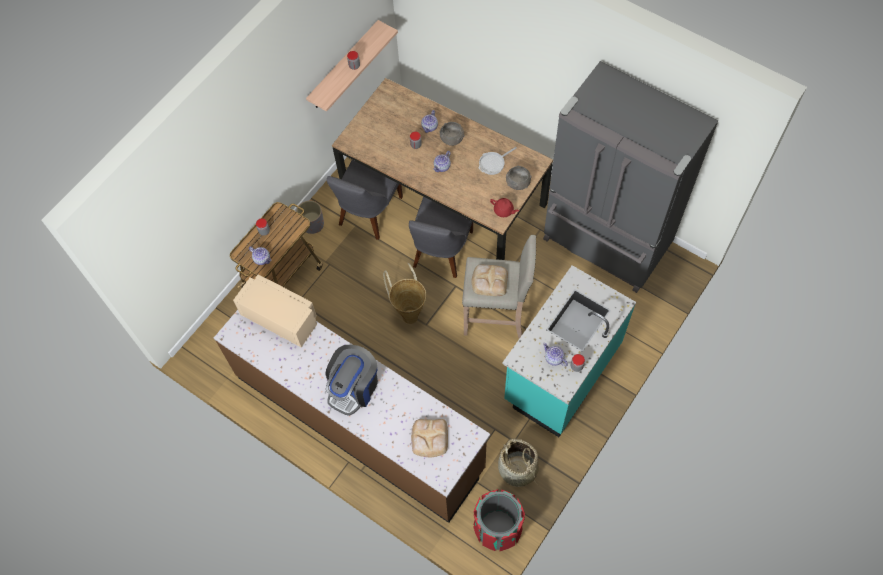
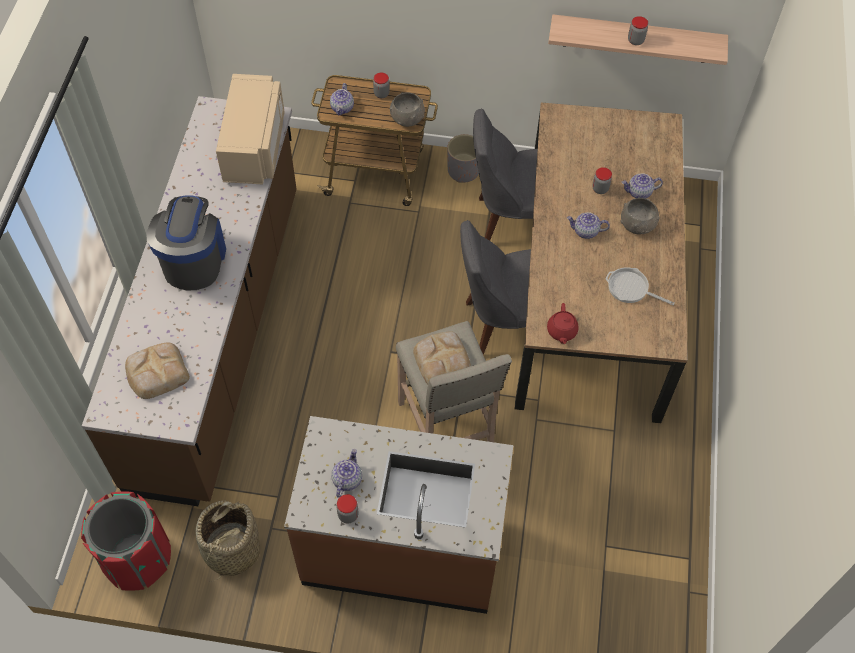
camera: 60 degrees right, 5 degrees down
(354, 387) = (194, 260): coffee machine -> coffee machine turned 90 degrees clockwise
(409, 312) = (397, 325): basket -> none
(518, 183) = (618, 331): grey bowl -> grey bowl (407, 118)
(561, 372) = (402, 548): turquoise counter -> brown counter
(605, 243) = (645, 528): grey fridge -> none

